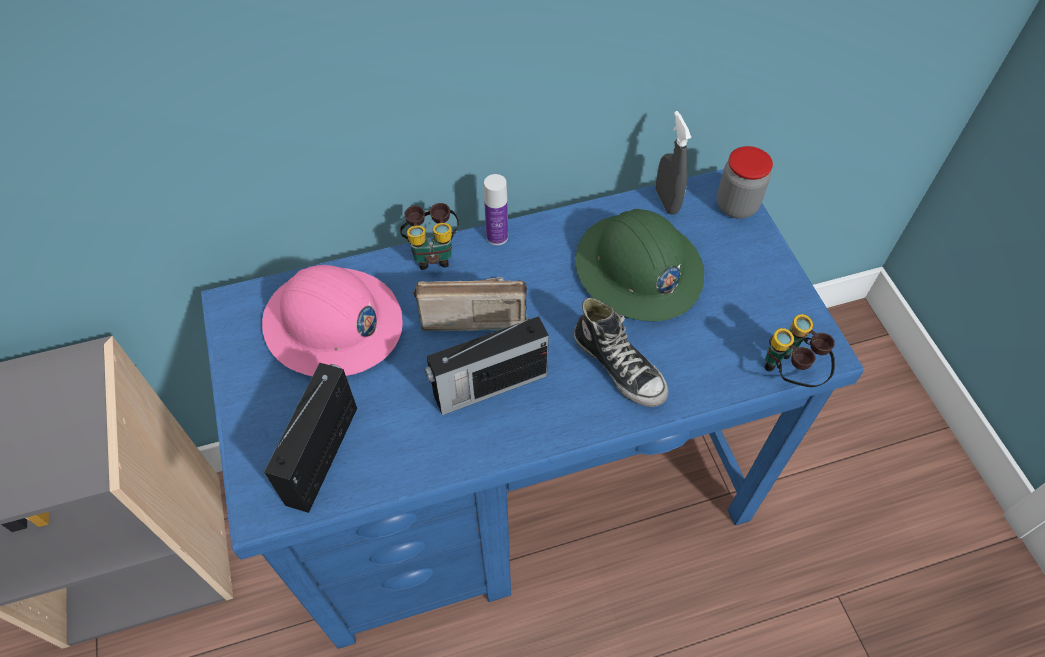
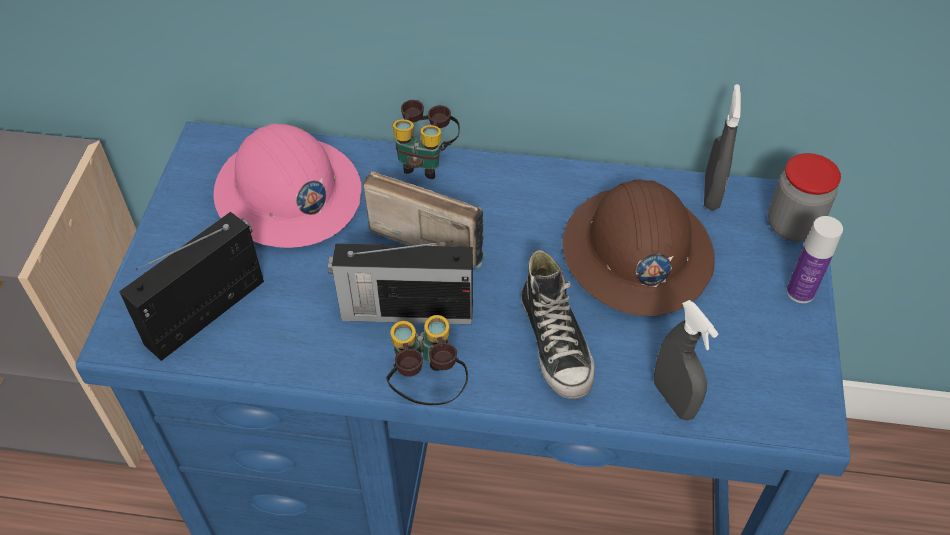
camera: 25 degrees right, 5 degrees down
(497, 236) = (501, 167): bottle -> bottle (800, 292)
(638, 270) = (636, 253): green hard hat -> brown hard hat
(725, 374) = (673, 399): none -> grey spray bottle
(790, 374) = (751, 429): binoculars -> binoculars (426, 388)

